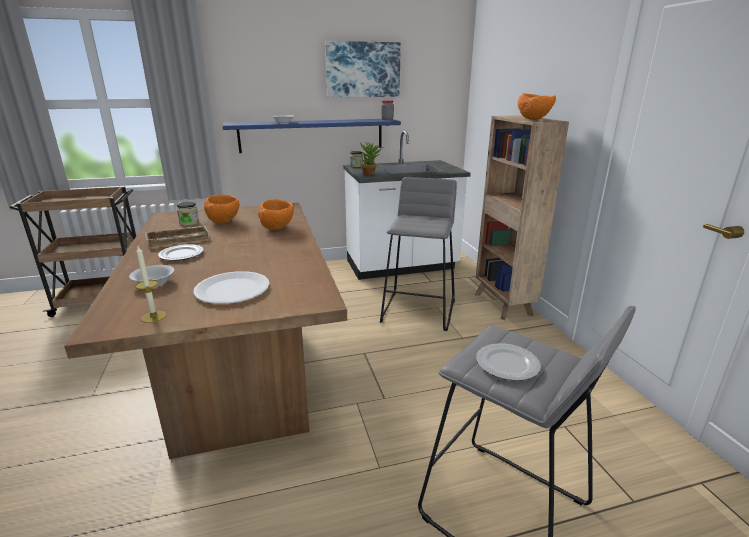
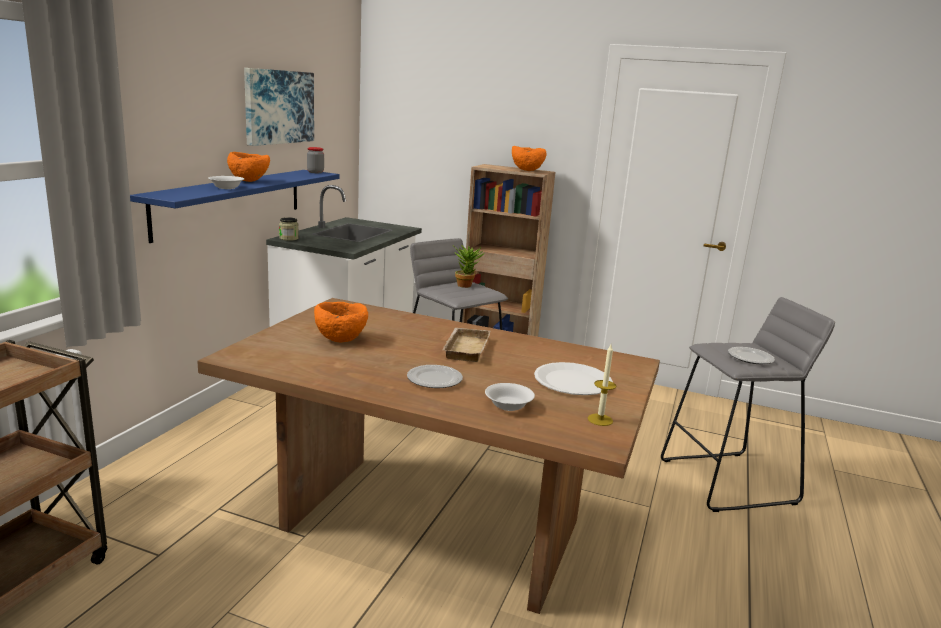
camera: 55 degrees left, 5 degrees down
(179, 239) = (368, 370): beige tray -> beige tray (464, 348)
(189, 223) = (308, 353): jar -> none
(278, 228) = (417, 327): orange bowl -> orange bowl (249, 181)
(371, 174) = (344, 246): potted plant -> potted plant (466, 285)

